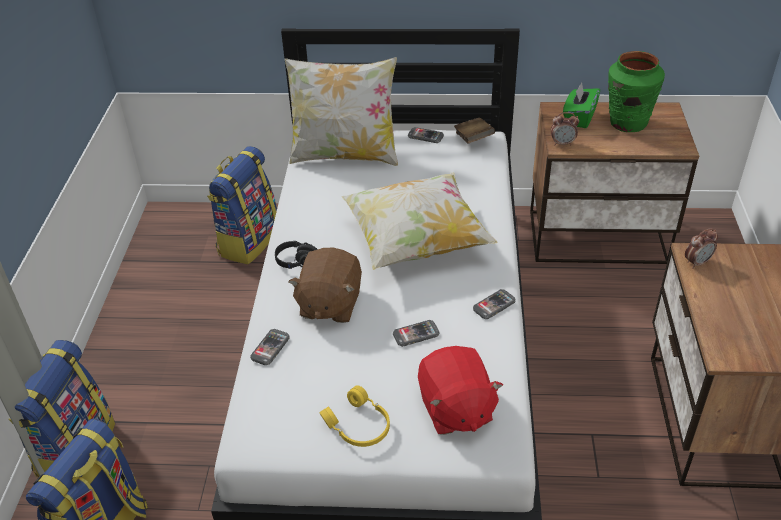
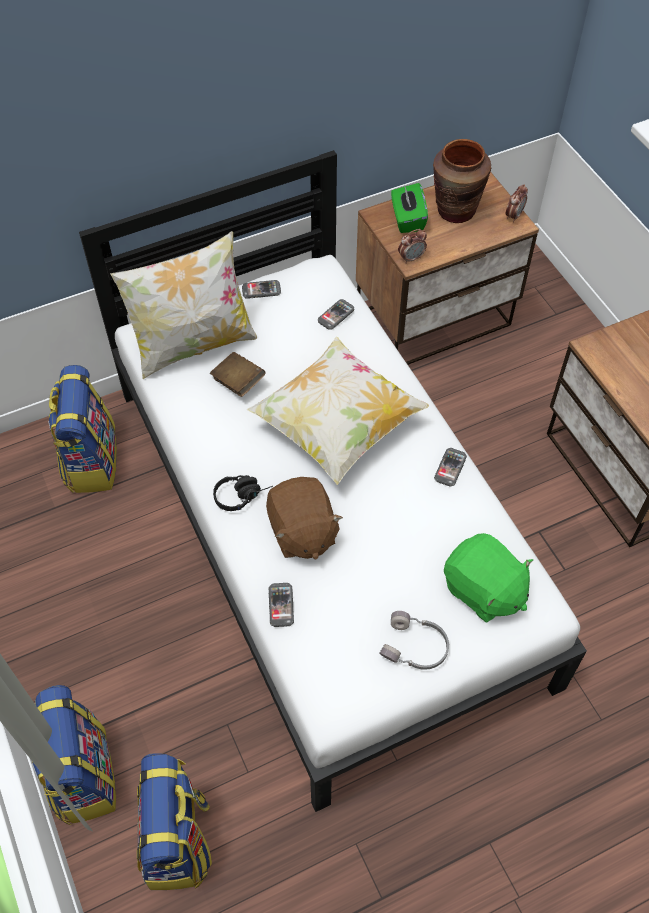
camera: 30 degrees left, 15 degrees up
(358, 426) = (415, 647): yellow headphones -> grey headphones
(416, 334) = (402, 529): phone -> phone (336, 315)
(455, 409) = (483, 590): red plush toy -> green plush toy
(473, 139) = (312, 277): brown book -> brown book (238, 382)
(627, 123) = (455, 211): green vase -> brown vase
(697, 262) = (601, 355): alarm clock -> alarm clock (514, 216)

